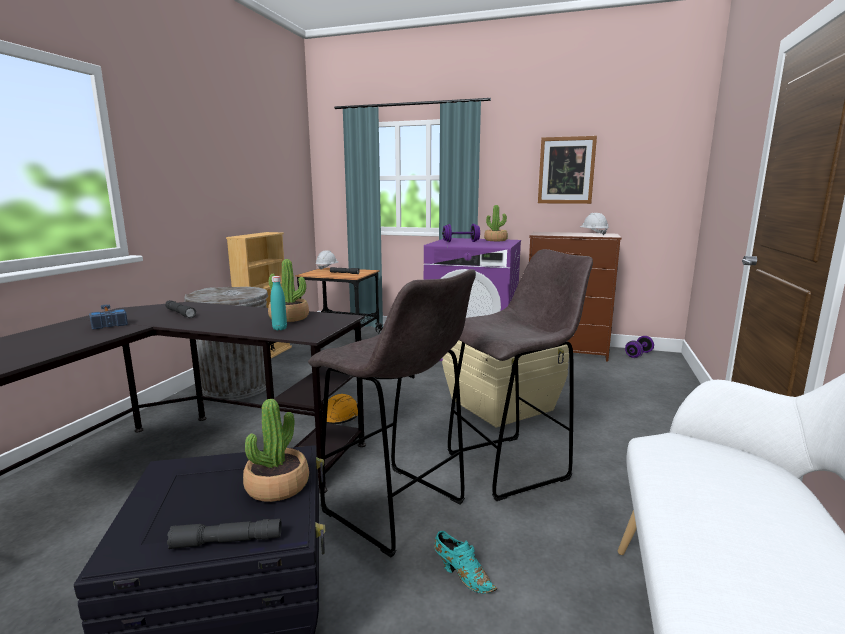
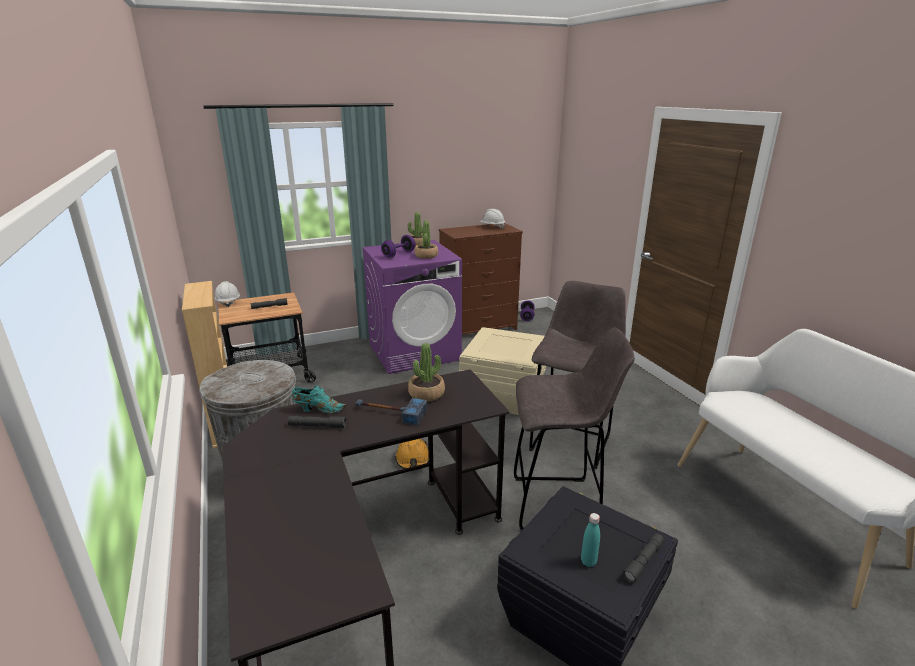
camera: 40 degrees left, 10 degrees up
(108, 319) = (267, 463): hammer -> hammer (389, 413)
(277, 486) = (601, 521): potted plant -> potted plant (426, 256)
(279, 328) = (451, 408): turquoise bottle -> turquoise bottle (588, 562)
(462, 575) = (639, 520): turquoise shoe -> turquoise shoe (318, 409)
(566, 170) = (460, 170): picture -> none

